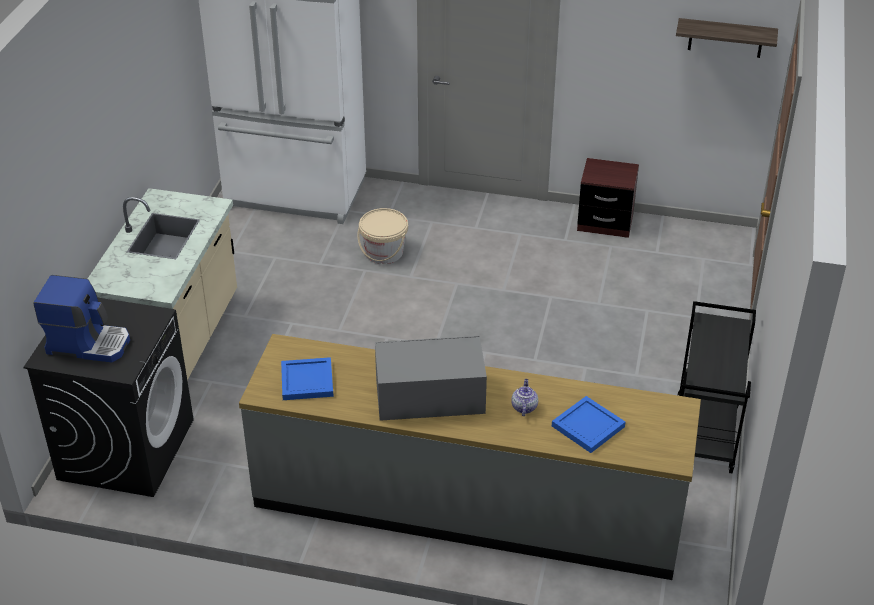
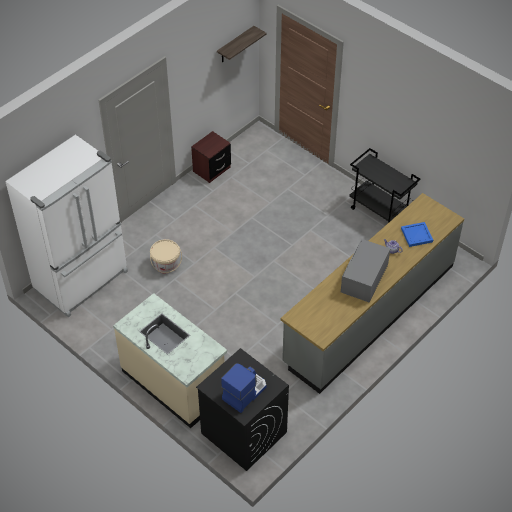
camera: 60 degrees left, 10 degrees up
(306, 380) = (324, 318): blue tray -> none

